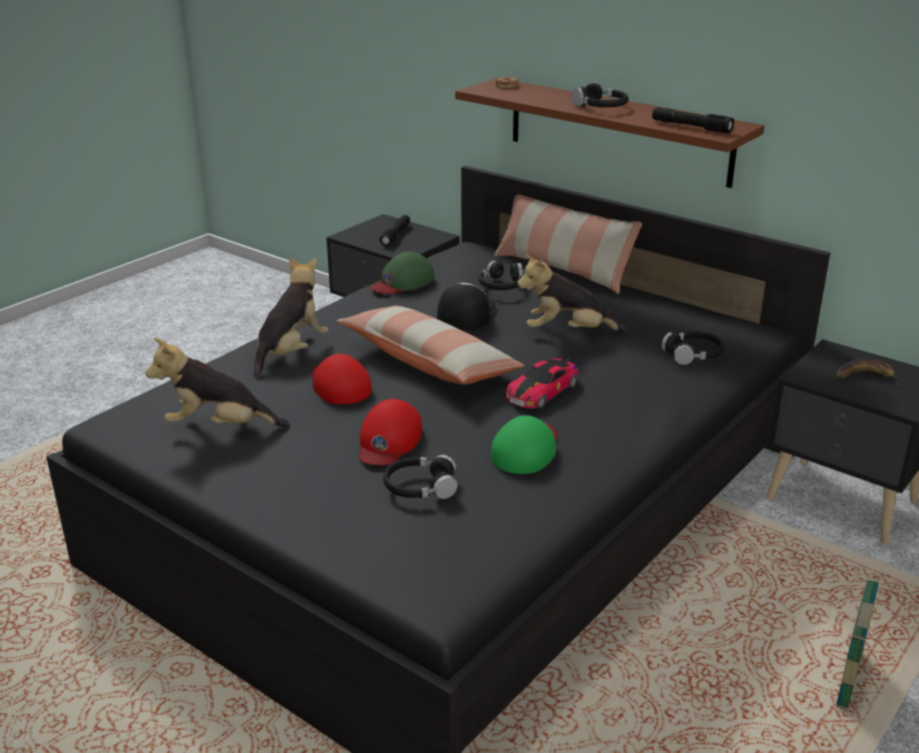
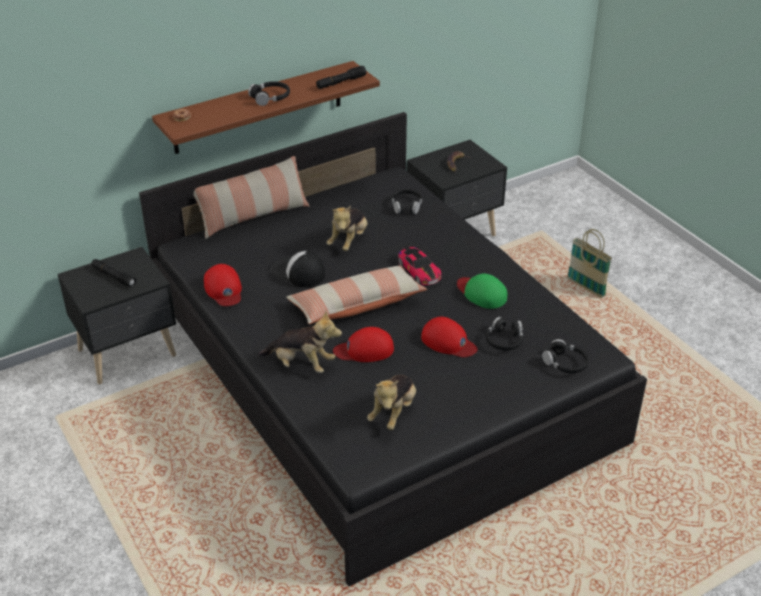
camera: 70 degrees left, 10 degrees up
(291, 352) = (301, 364): plush toy -> plush toy turned 150 degrees clockwise
(402, 282) = (224, 289): green cap -> red cap
(501, 285) = (265, 247): black headphones -> black headphones (565, 363)

